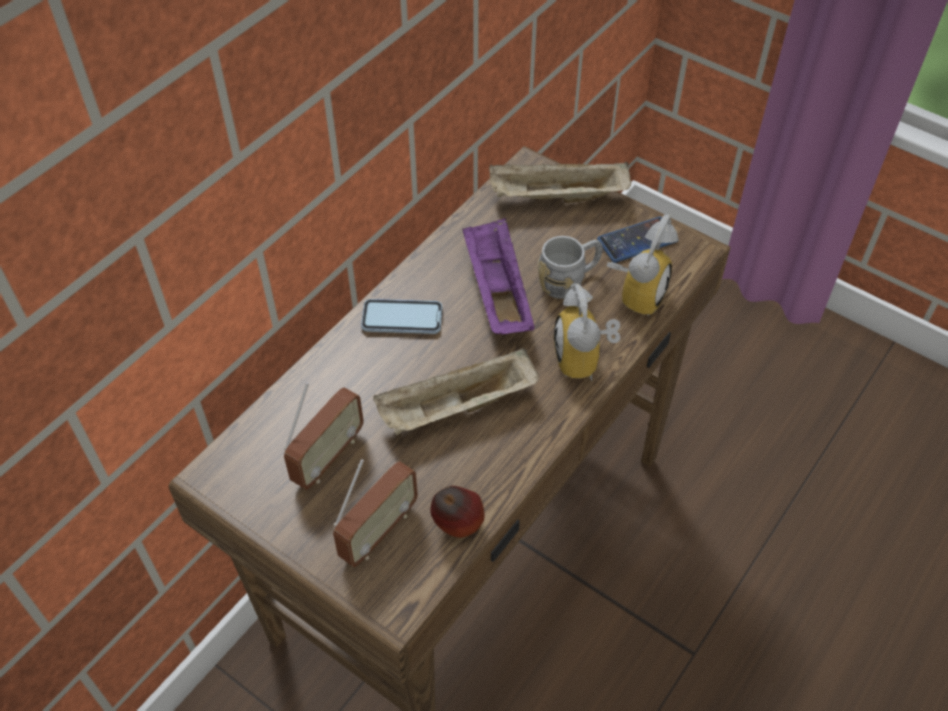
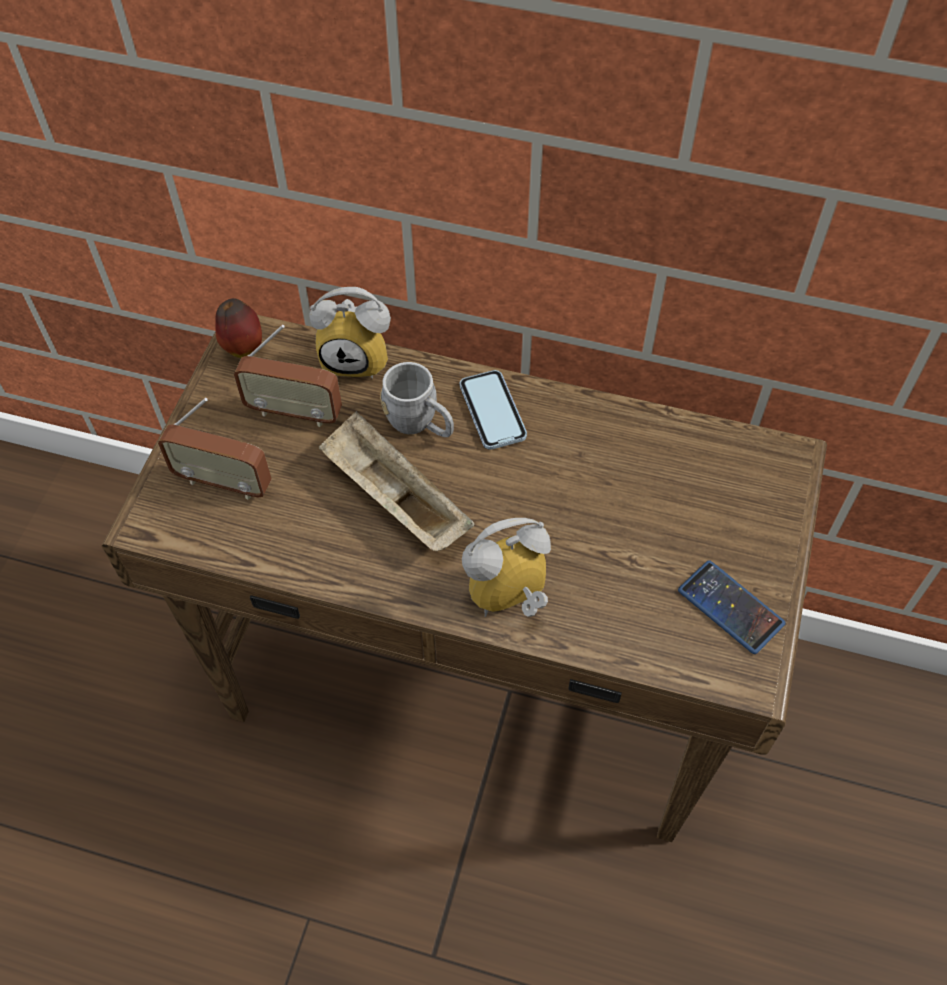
camera: 70 degrees right, 5 degrees up
(458, 526) = (250, 546): apple -> apple (243, 347)
(496, 291) = (572, 484): purple tray -> none
(556, 198) = (753, 500): beige tray -> none
(569, 281) = (624, 552): grey mug -> grey mug (420, 424)
(636, 293) = (641, 628): alarm clock -> alarm clock (358, 357)

